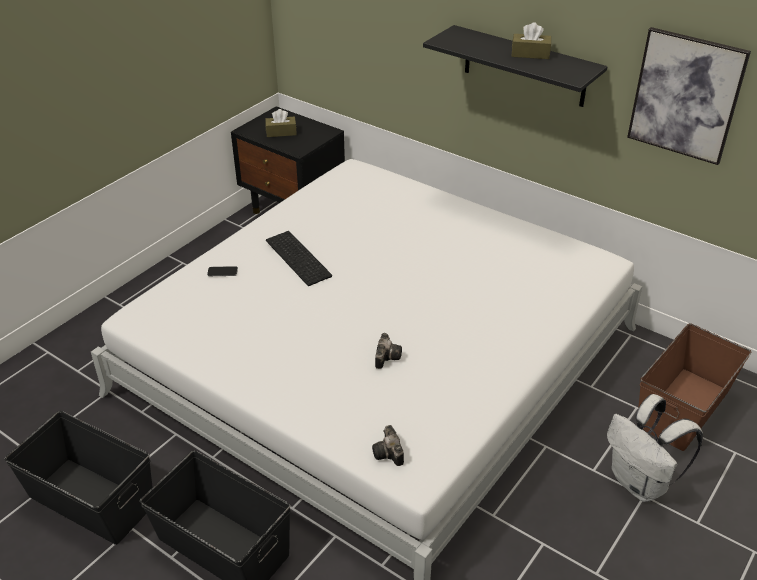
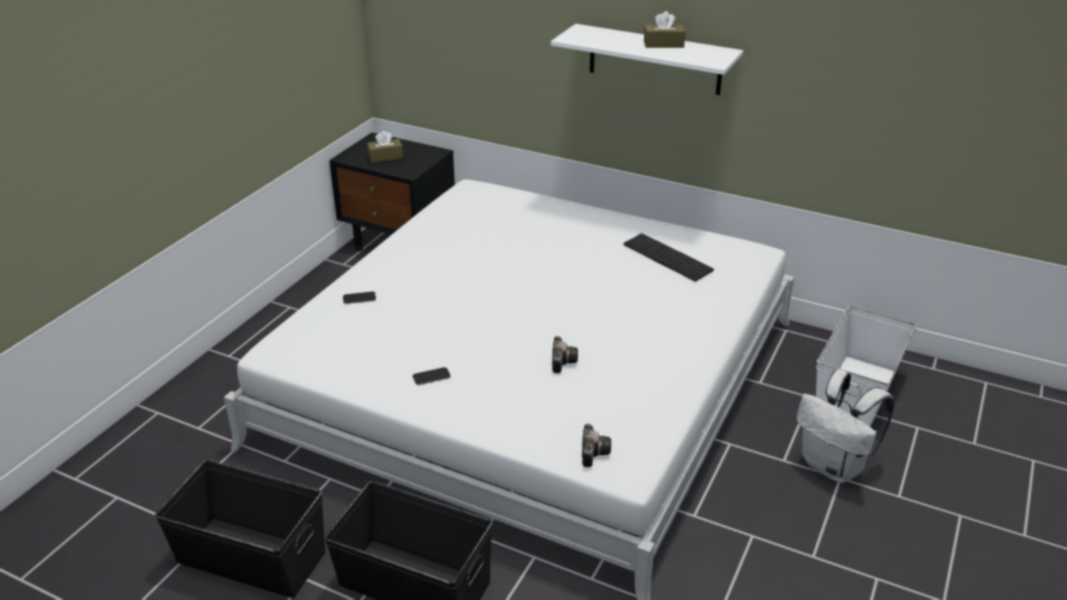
camera: 10 degrees left, 5 degrees down
(264, 359) = (431, 377): none -> phone
(300, 258) = (441, 277): keyboard -> keyboard (669, 257)
(389, 454) = (593, 451): camera -> camera turned 150 degrees counterclockwise
(524, 66) = (655, 59): black shelf -> white shelf
(684, 408) = (857, 392): brown storage box -> white storage box
(686, 96) = (826, 72): picture -> none

